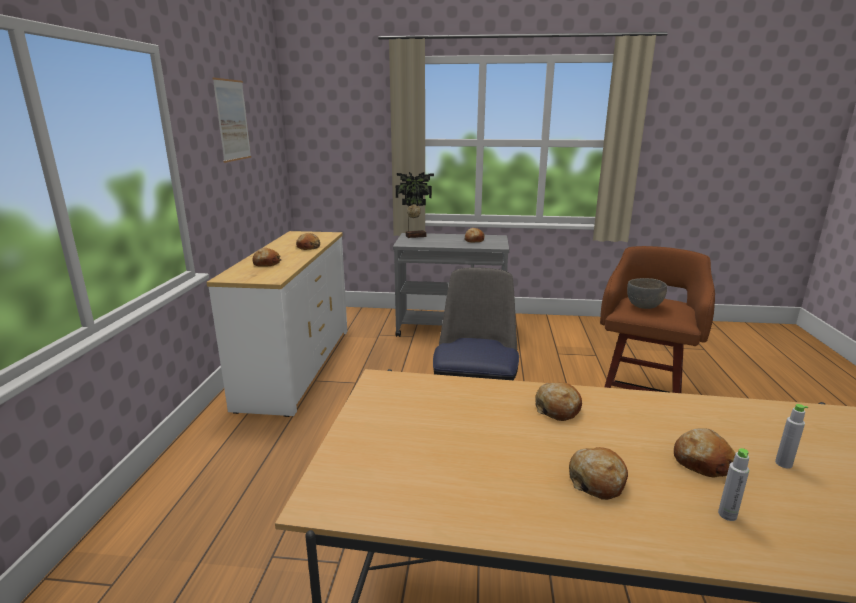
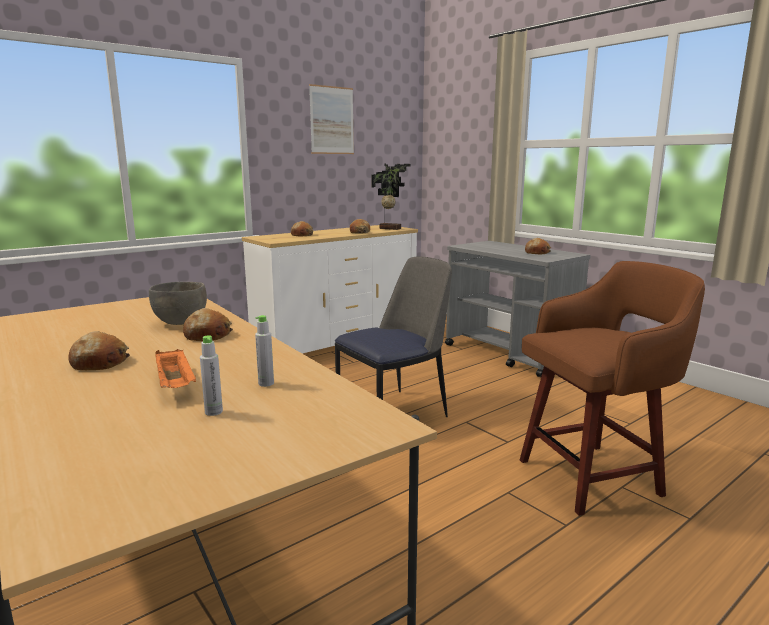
camera: 45 degrees right, 5 degrees down
(415, 236) = (491, 243): potted plant -> potted plant (390, 228)
(644, 306) = (581, 334): grey bowl -> grey bowl (181, 323)
(702, 461) = (176, 385): bread -> orange tray
(727, 515) = (88, 403): grey bottle -> grey bottle (266, 383)

